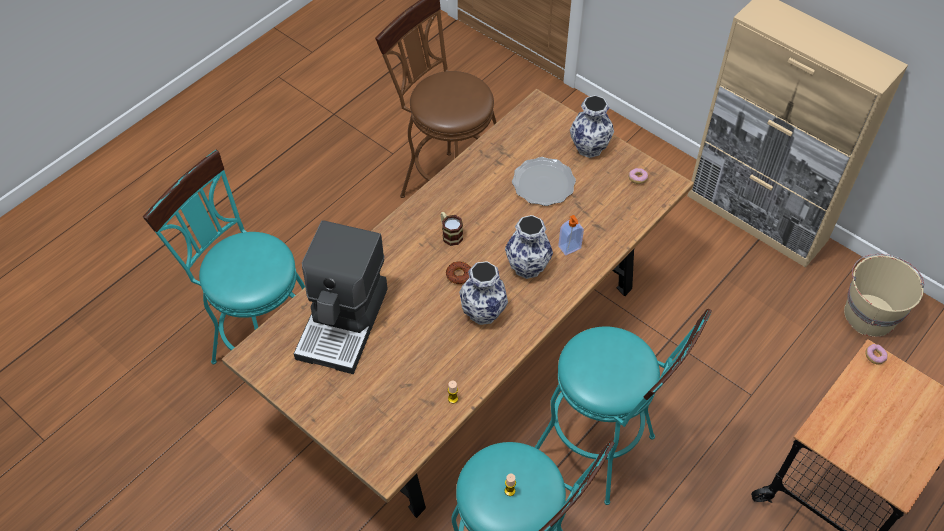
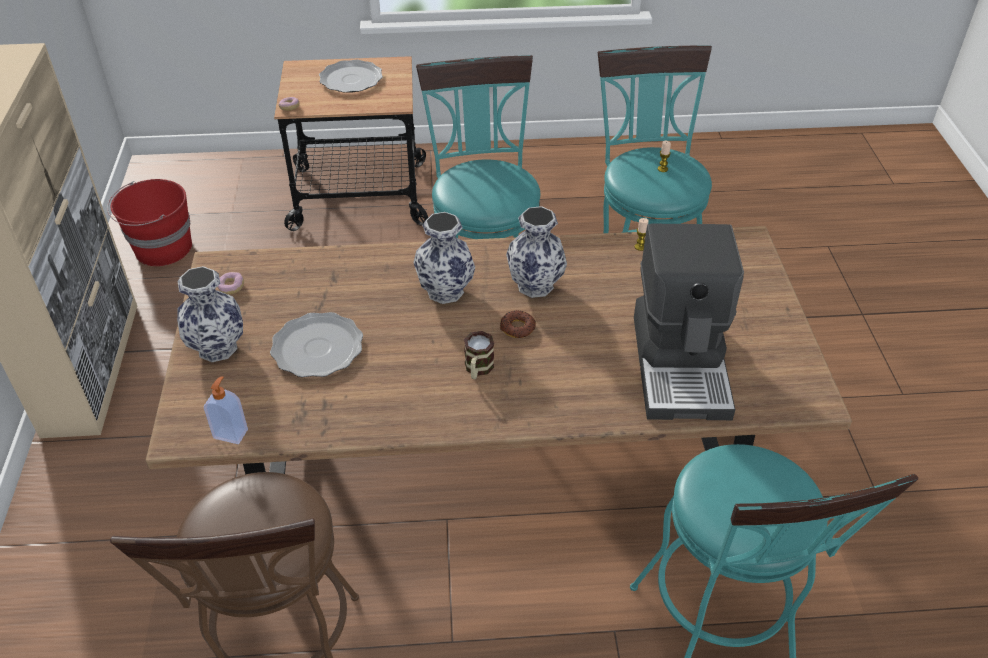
camera: 135 degrees left, 10 degrees down
(344, 322) = (682, 365): coffee machine -> coffee machine turned 120 degrees clockwise
(570, 248) = (386, 279): soap dispenser -> soap dispenser (231, 433)
(869, 314) = (162, 249): beige bucket -> red bucket
(894, 431) = (350, 79): none -> plate

